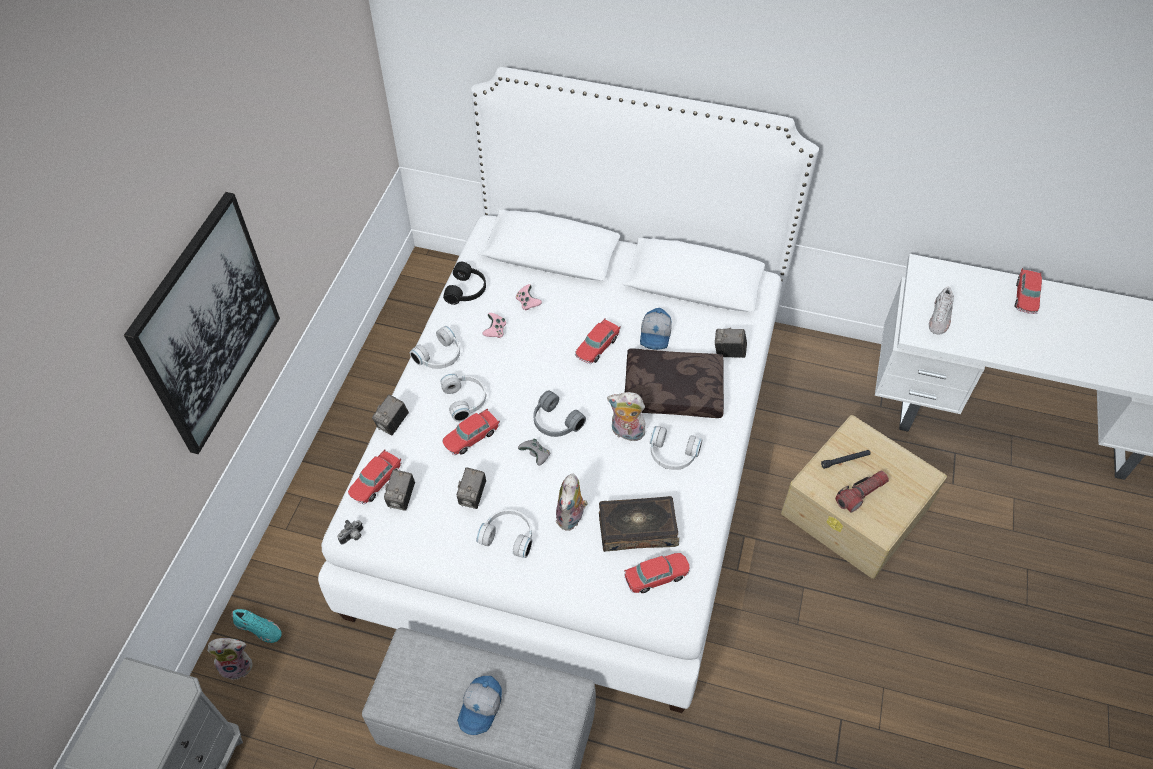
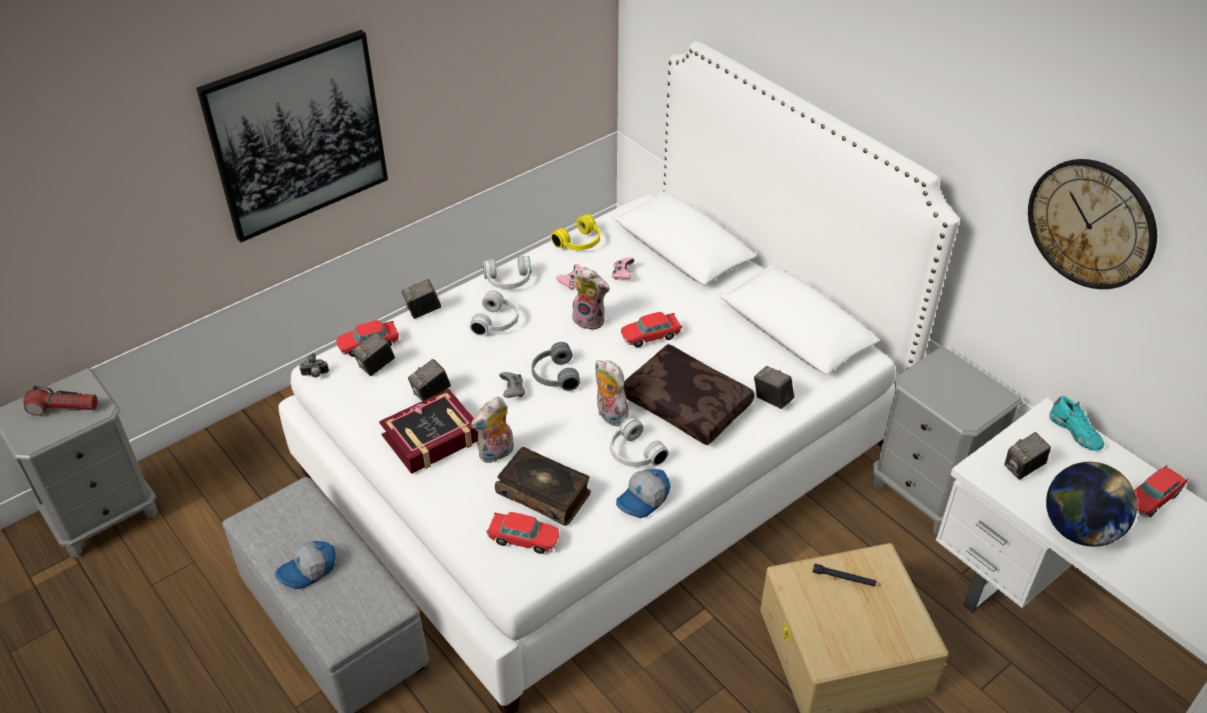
camera: 35 degrees right, 10 degrees down
(238, 665) = (201, 461): plush toy -> plush toy (590, 320)
(259, 628) = (239, 444): turquoise shoe -> turquoise shoe (1076, 432)
(467, 290) = (580, 243): black headphones -> yellow headphones
(471, 437) = (473, 350): toy car -> none
(509, 535) = (432, 438): white headphones -> book
(656, 335) = (715, 353): cap -> cap (644, 500)
(815, 358) = (926, 493): none -> grey nightstand
(860, 494) = (832, 616): flashlight -> flashlight (63, 408)
(939, 115) = (1092, 223): none -> wall clock
(939, 318) = (1023, 468): white shoe -> camera
(1006, 345) = (1079, 530): none -> globe

